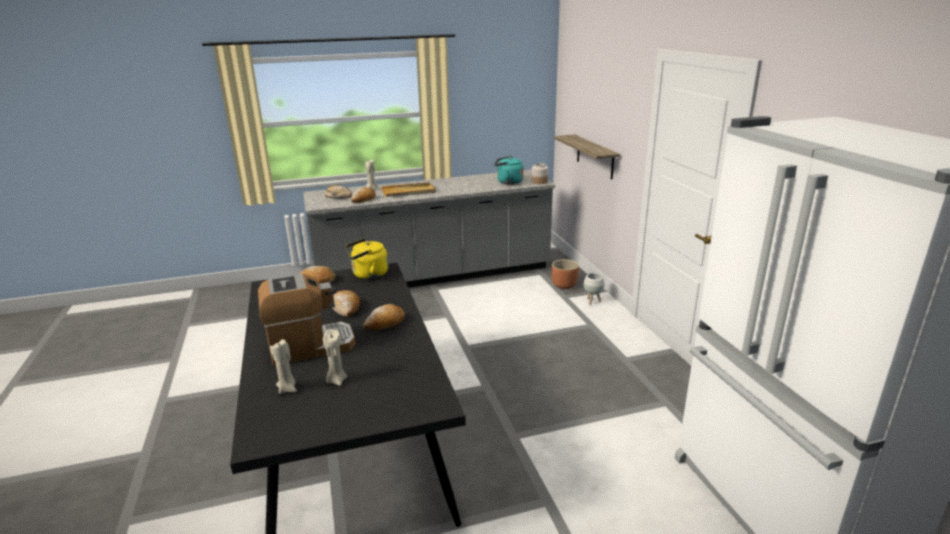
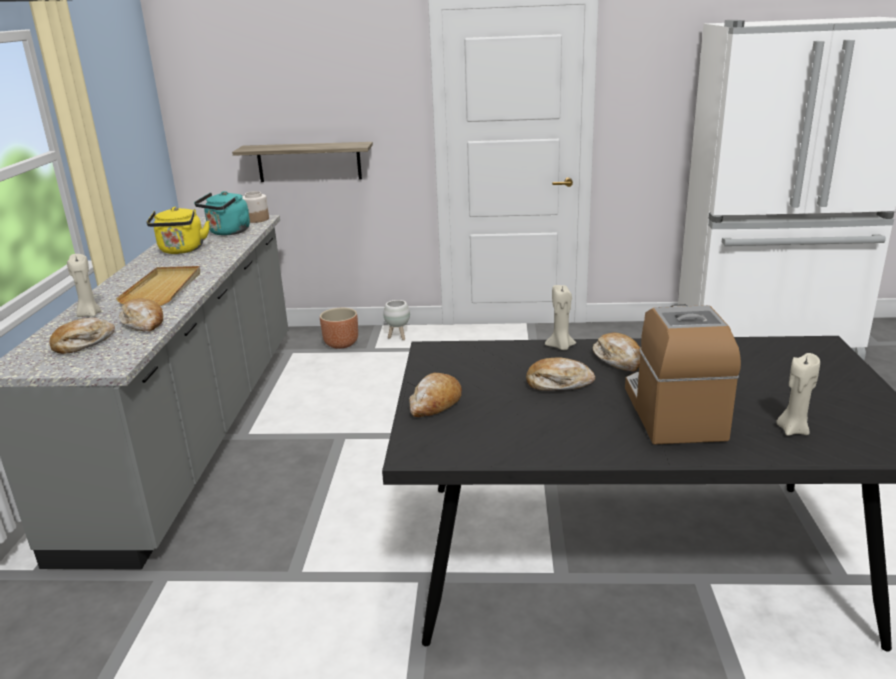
camera: 70 degrees left, 0 degrees up
(336, 380) = (770, 396): beige candle -> beige candle (561, 347)
(368, 275) = (444, 363): yellow kettle -> yellow kettle (181, 250)

